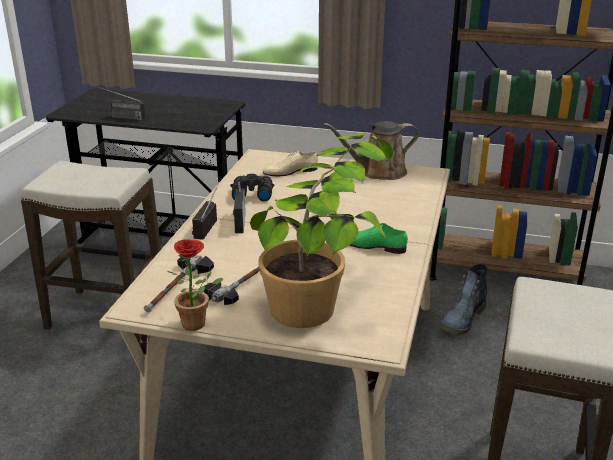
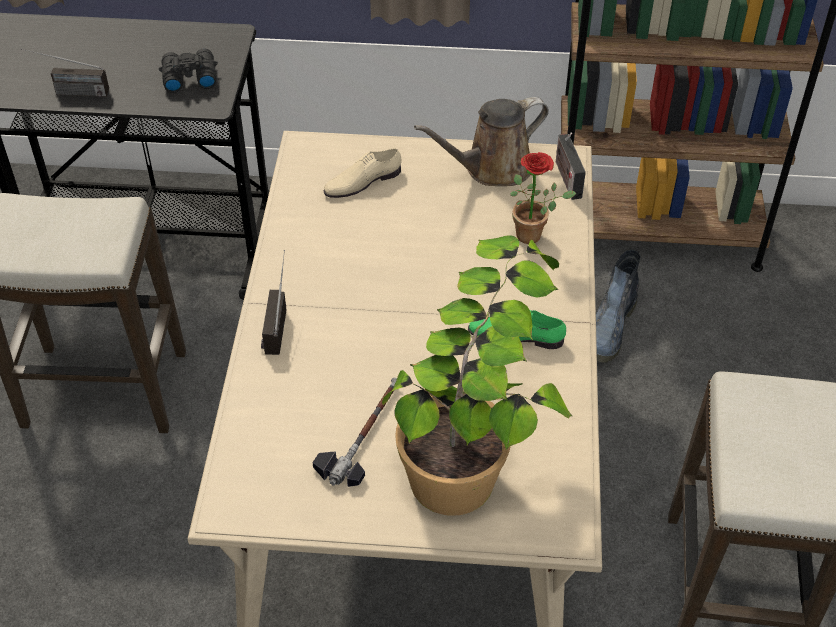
camera: 10 degrees left, 20 degrees up
(176, 287) = (273, 460): hammer -> none
(198, 324) = (324, 528): potted plant -> potted plant (534, 235)
(239, 221) = (319, 308): radio -> radio (566, 178)
(251, 194) = (319, 243): black binoculars -> black binoculars (188, 77)

